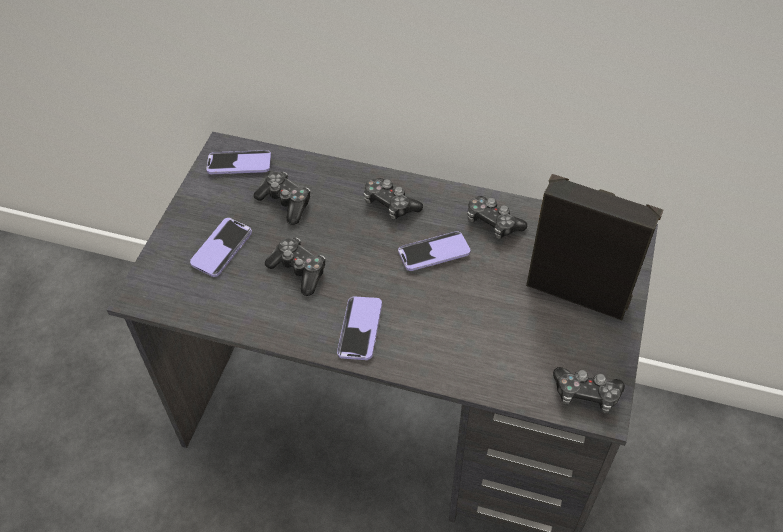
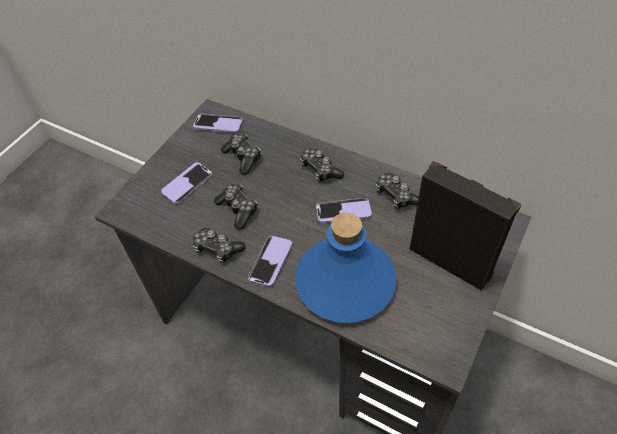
camera: 15 degrees right, 0 degrees up
(460, 338) = (346, 282): none -> blue bottle
(586, 394) = (436, 346): game controller -> game controller (217, 249)

